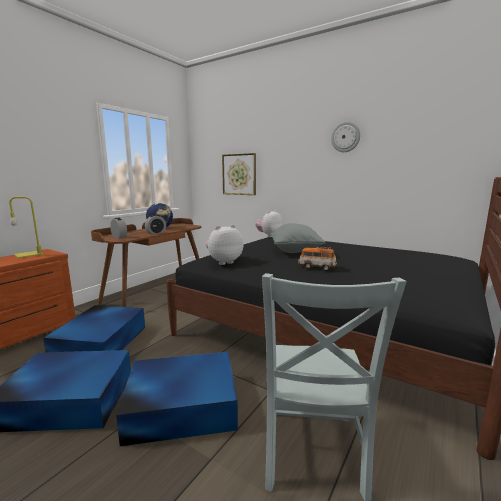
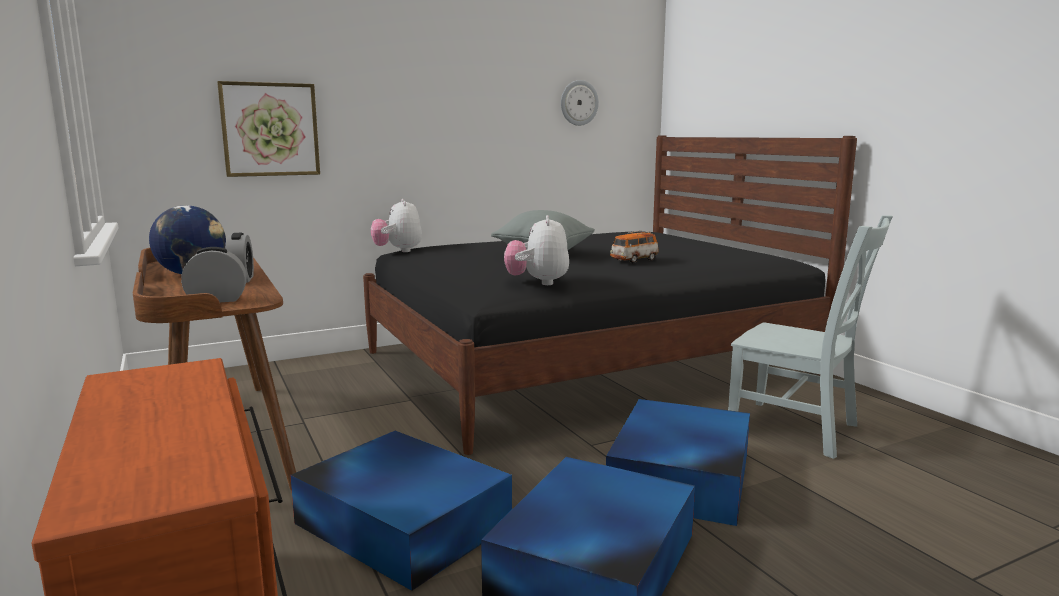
camera: 60 degrees left, 0 degrees up
(30, 254) = (134, 389): yellow table lamp -> none
(345, 137) = (488, 70): wall clock -> wall clock (578, 103)

